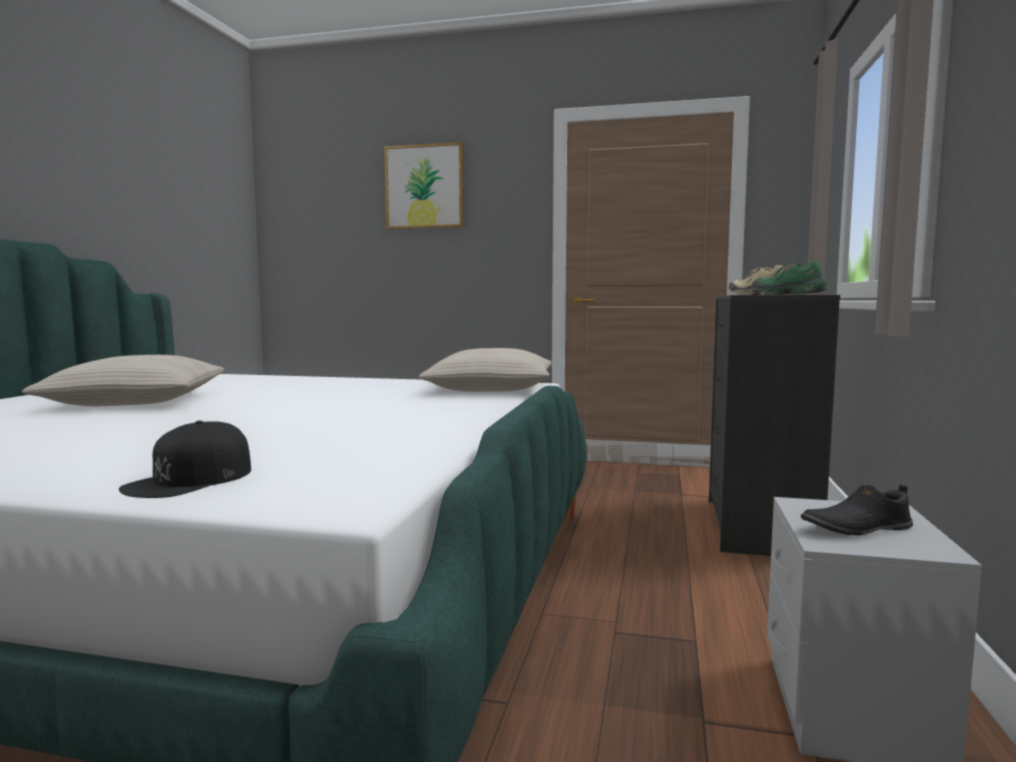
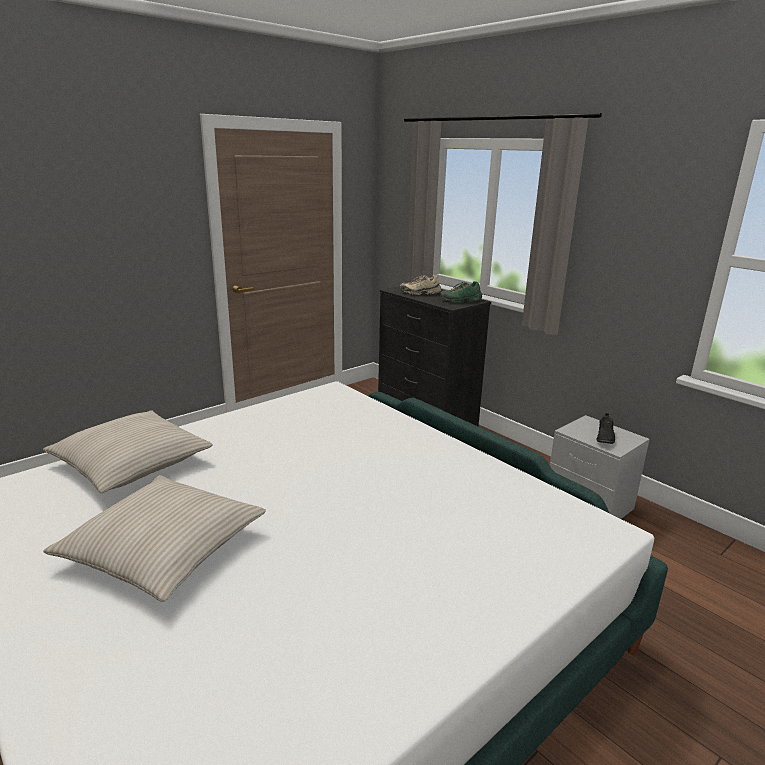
camera: 55 degrees left, 15 degrees up
(190, 479) = (531, 563): black cap -> none
(425, 187) = (71, 187): picture -> none
(490, 388) = (330, 404): beige pillow -> beige pillow (132, 463)

